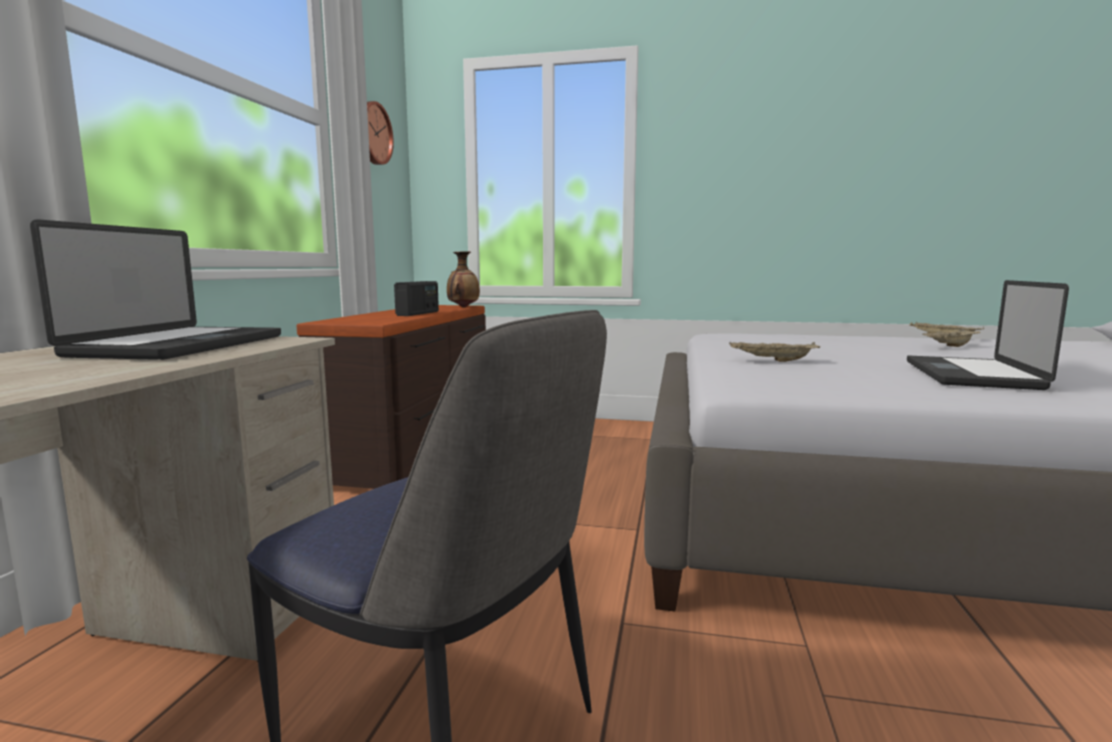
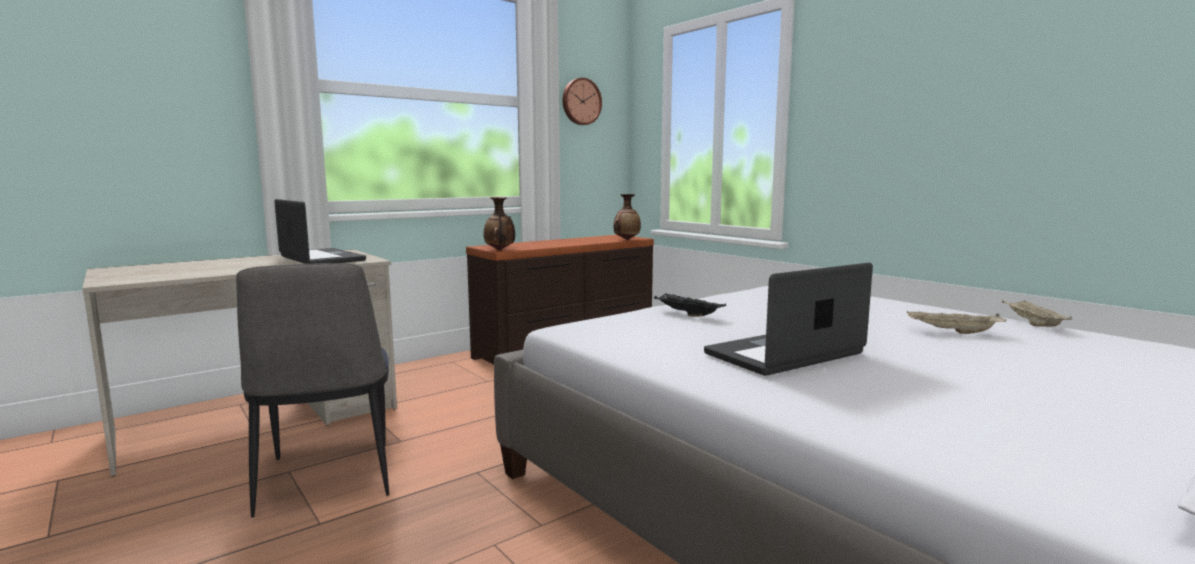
camera: 40 degrees right, 0 degrees up
(181, 346) = (321, 259): laptop -> laptop turned 90 degrees counterclockwise
(374, 323) = (500, 250): none -> vase
(418, 313) = (564, 244): radio -> none
(772, 361) = (687, 314): beige tray -> black tray

